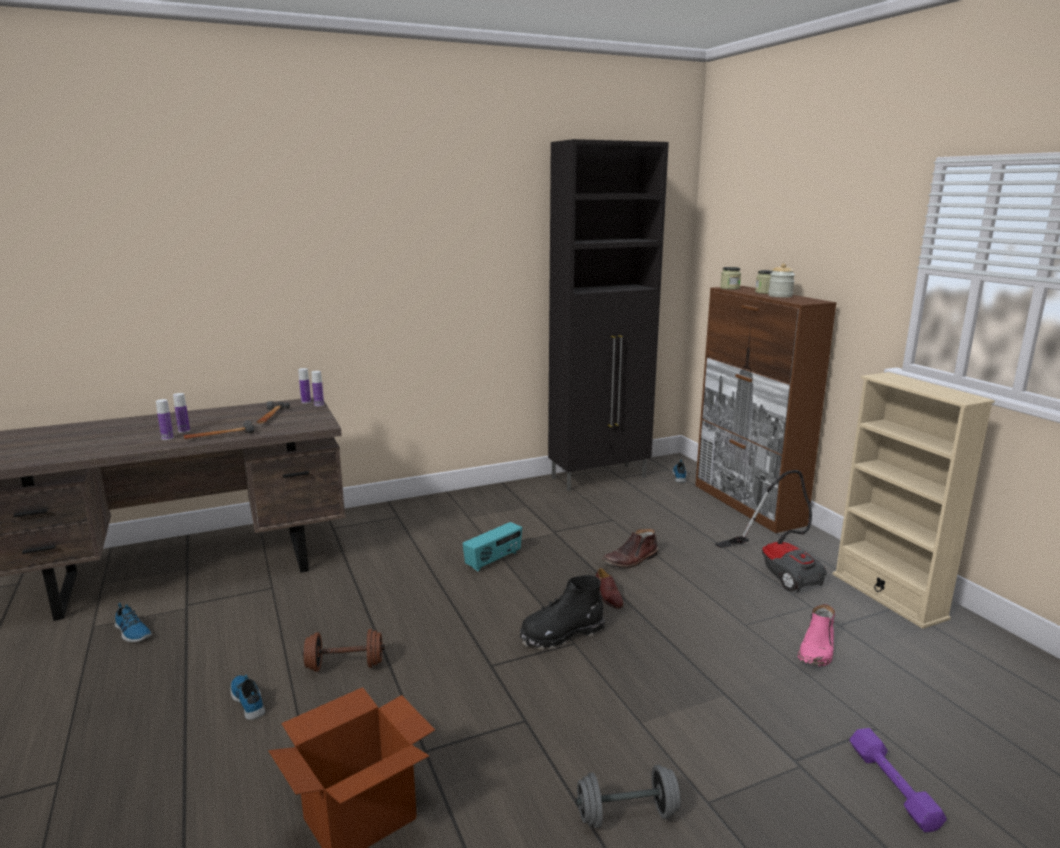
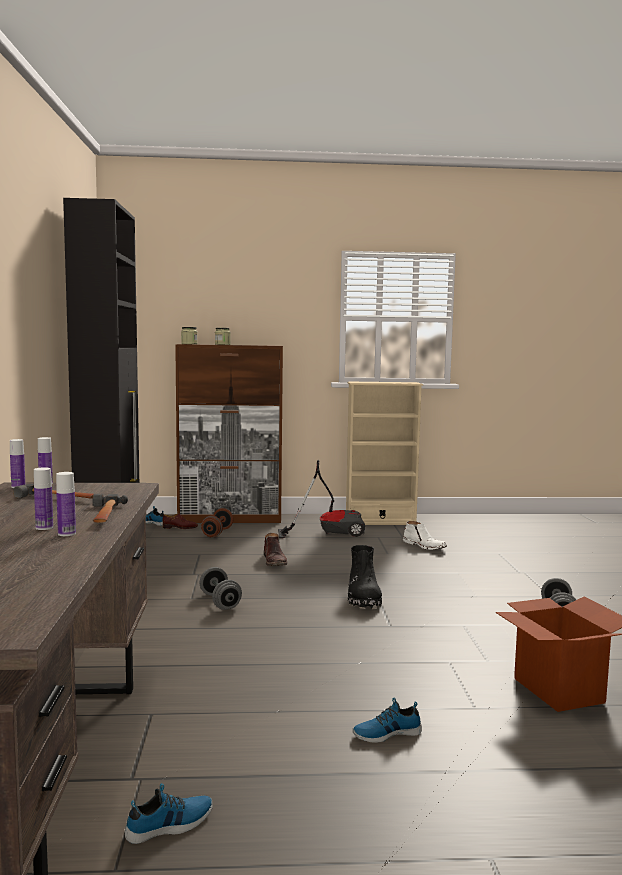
camera: 70 degrees left, 10 degrees down
(345, 665) = (354, 681): brown dumbbell -> brown dumbbell (217, 533)
(494, 560) = (220, 602): radio -> grey dumbbell
(608, 597) = (322, 577): brown shoe -> brown shoe (180, 528)
(780, 296) = (242, 344): jar -> none
(817, 650) = (424, 546): pink boot -> white boot
(893, 786) = (542, 561): purple dumbbell -> none

